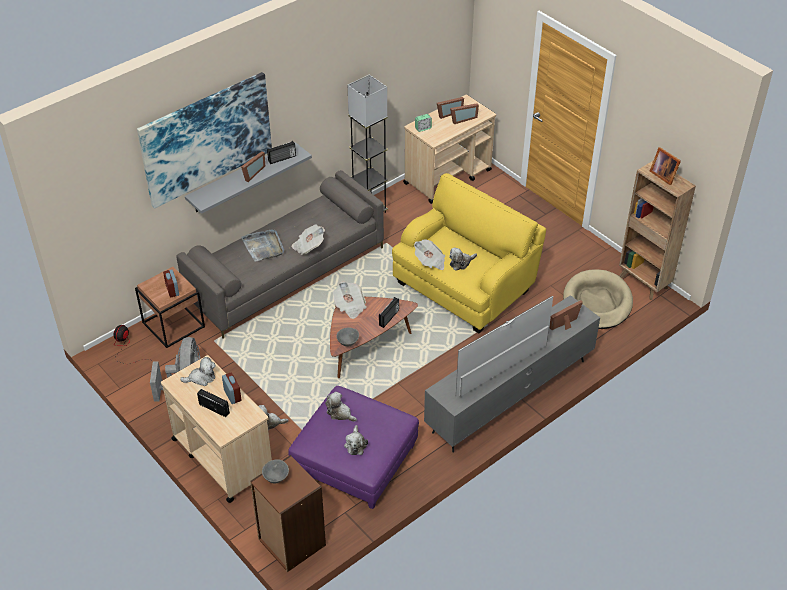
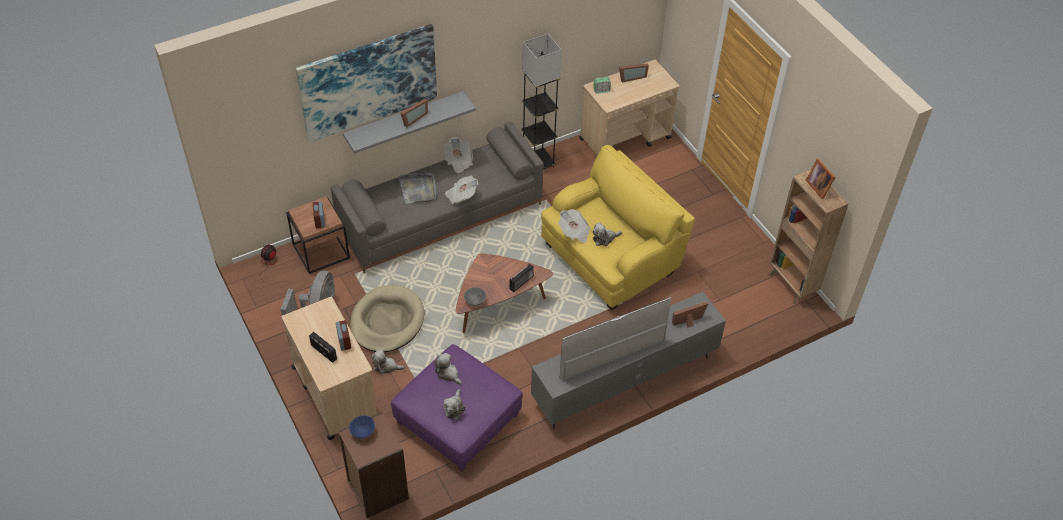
camera: 10 degrees right, 5 degrees up
(201, 378) = (320, 319): plush toy -> none
(275, 477) = (362, 432): grey bowl -> blue bowl
(282, 159) = (446, 107): radio -> none
(350, 306) = (486, 264): newspaper -> newspaper (458, 161)
(462, 119) = (643, 86): picture frame -> none
(597, 302) = (739, 297): beige dog bed -> beige dog bed (387, 321)

